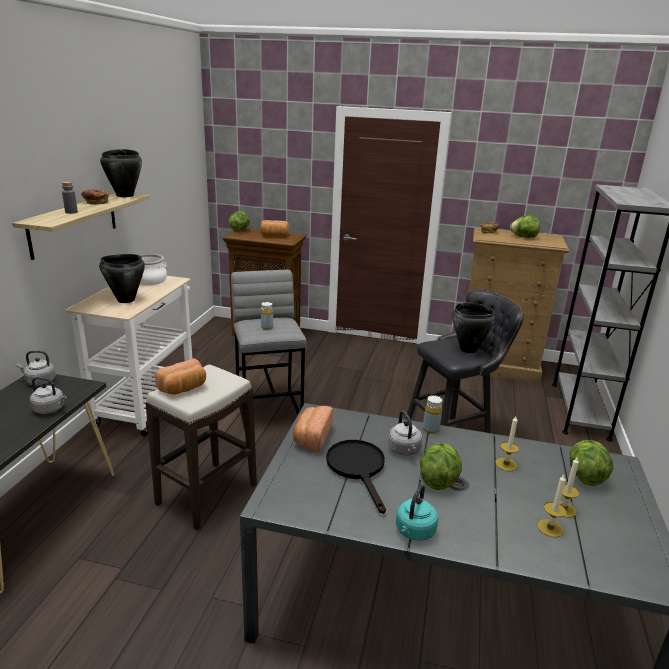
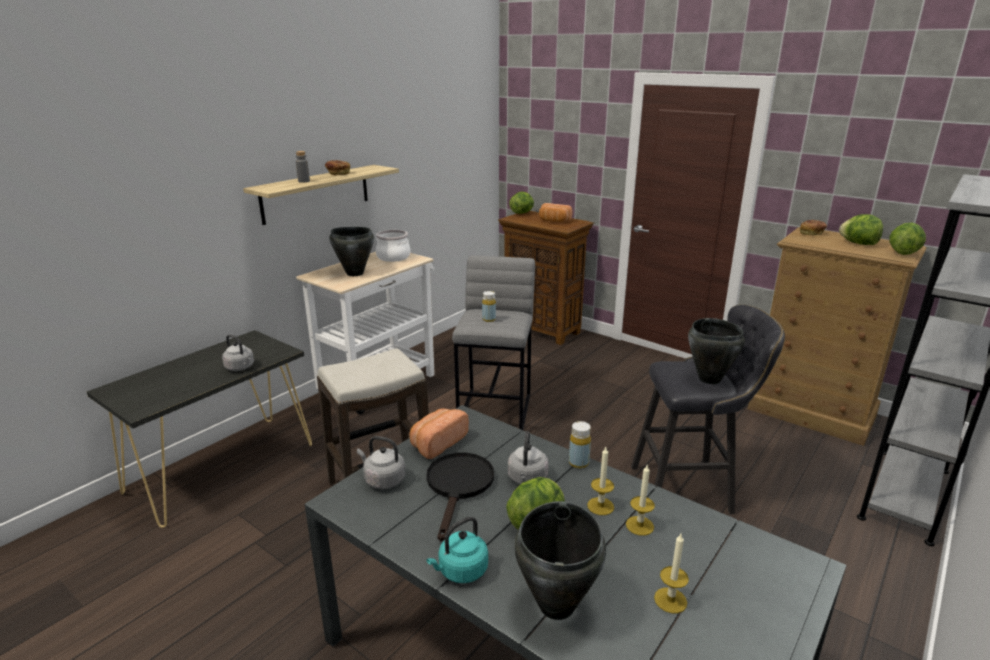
camera: 25 degrees right, 0 degrees up
(39, 381) = (251, 341): grey kettle -> grey kettle (383, 480)
(125, 195) = (374, 168): black cooking pot -> black cooking pot (557, 605)
(183, 388) = (353, 368): bread -> none
(550, 528) = (631, 617): candle -> candle (600, 506)
(585, 476) = (738, 568): lettuce -> lettuce (903, 253)

